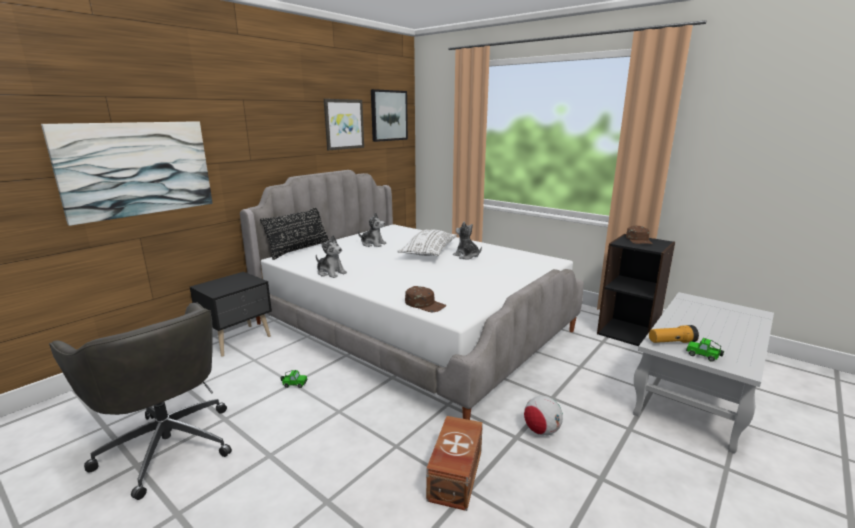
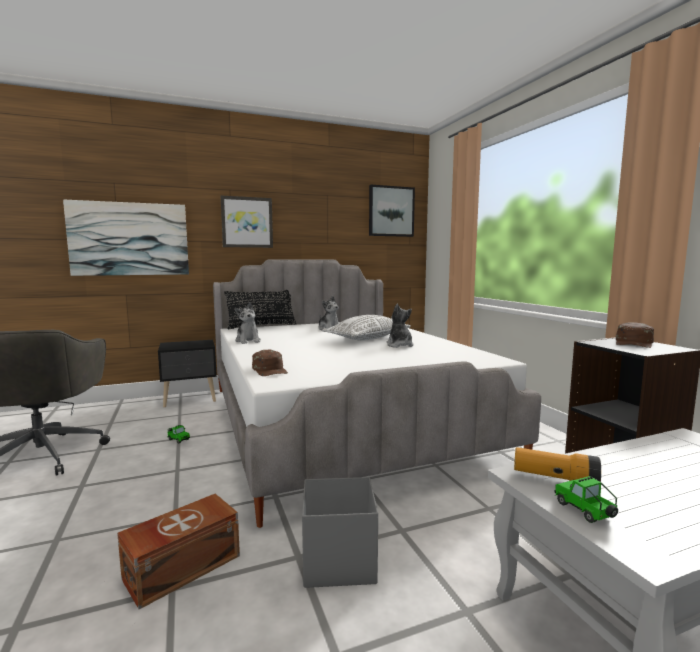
camera: 30 degrees right, 10 degrees down
(343, 124) = (334, 216): picture -> picture (247, 222)
(541, 430) = (337, 561): football -> grey storage box

